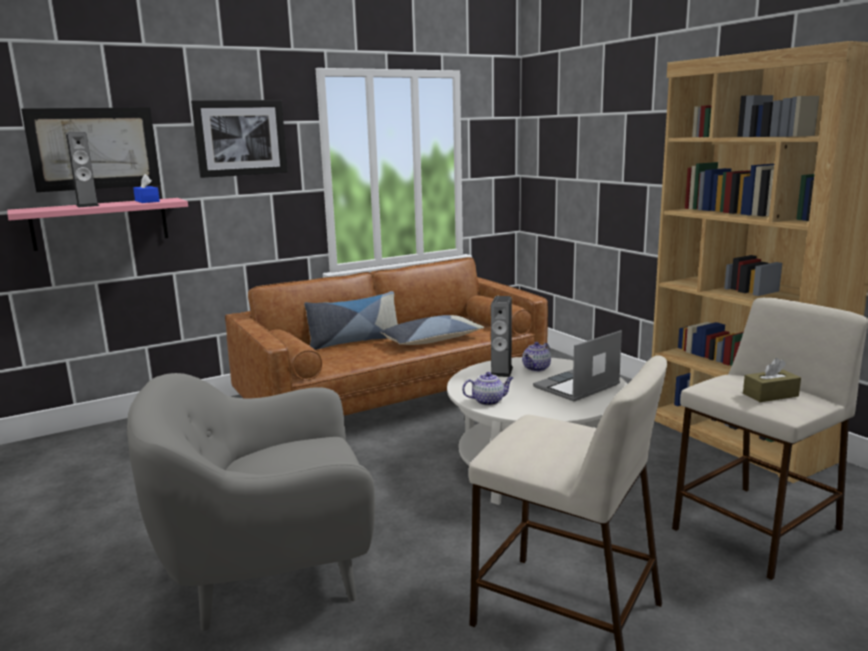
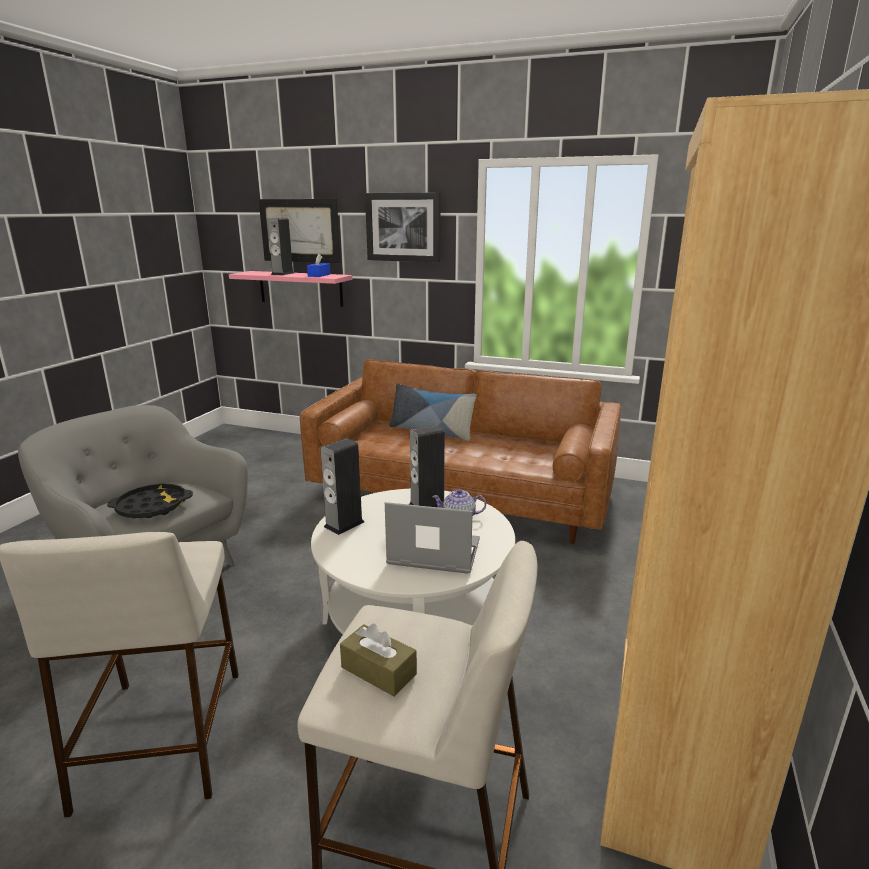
camera: 50 degrees right, 5 degrees up
(315, 465) = (152, 507): none -> black tray
(431, 340) = (478, 453): pillow -> none
(488, 401) = (344, 524): teapot -> speaker

